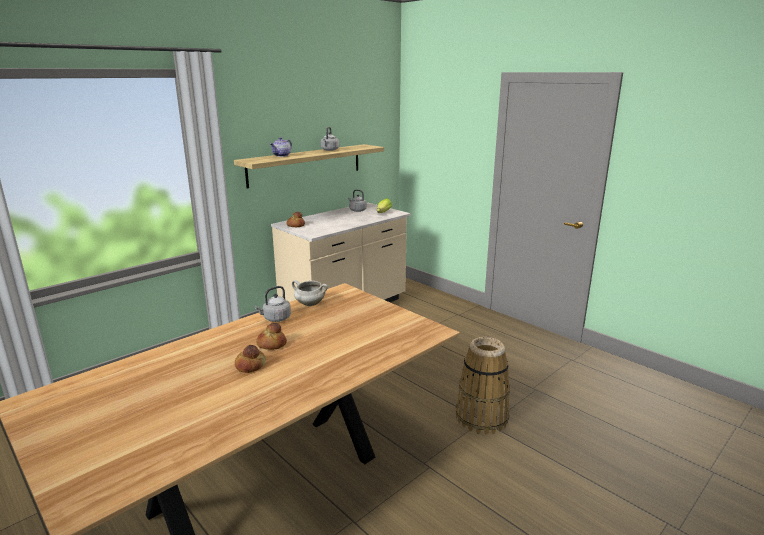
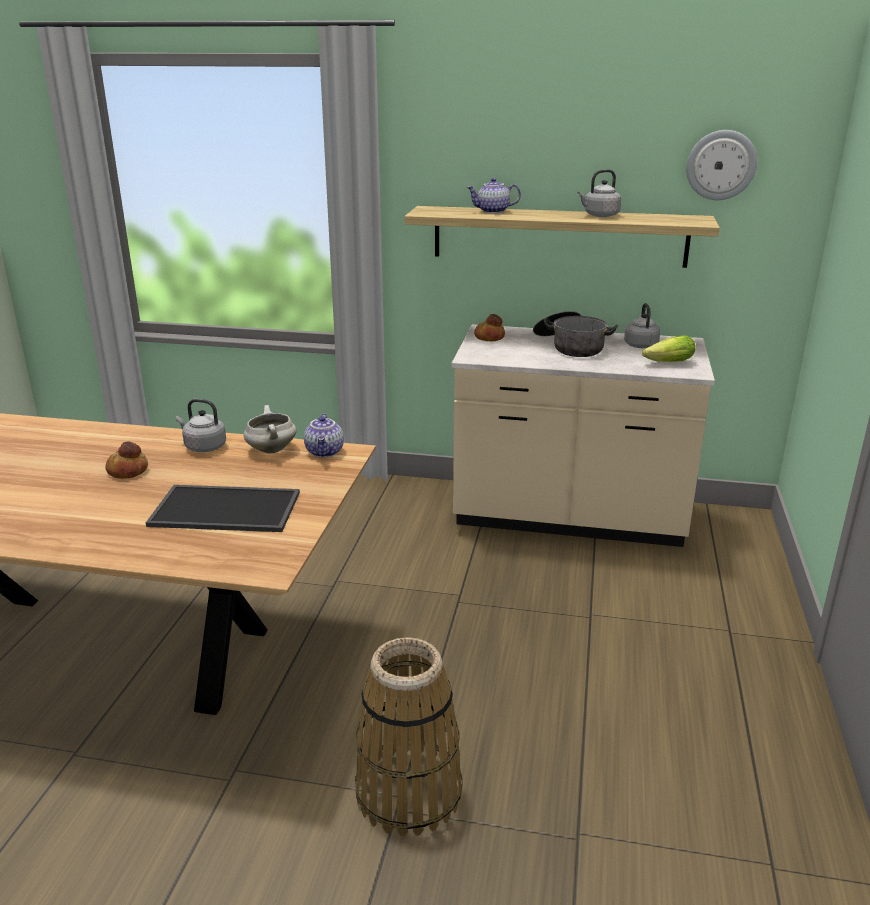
camera: 55 degrees right, 5 degrees up
(250, 365) = (63, 479): bread -> none
(334, 294) = (325, 452): none -> teapot
(336, 218) = (570, 347): none -> cooking pot
(362, 328) = (227, 508): none -> tray
(364, 120) = (721, 165): none -> wall clock

